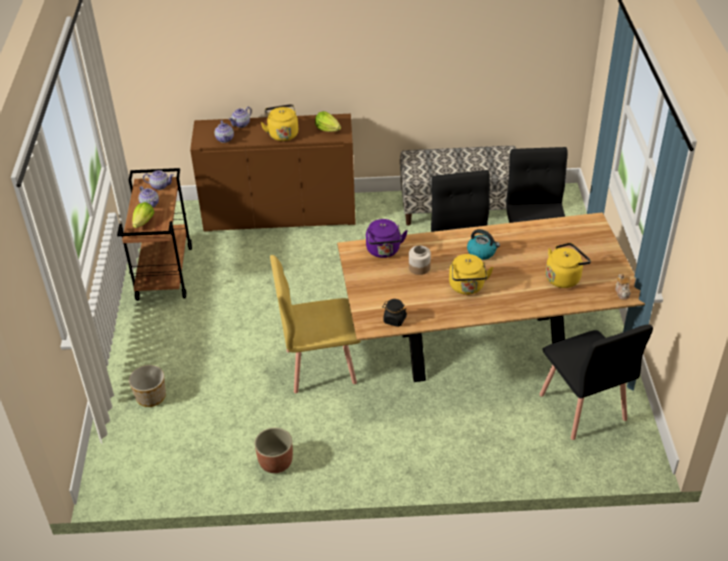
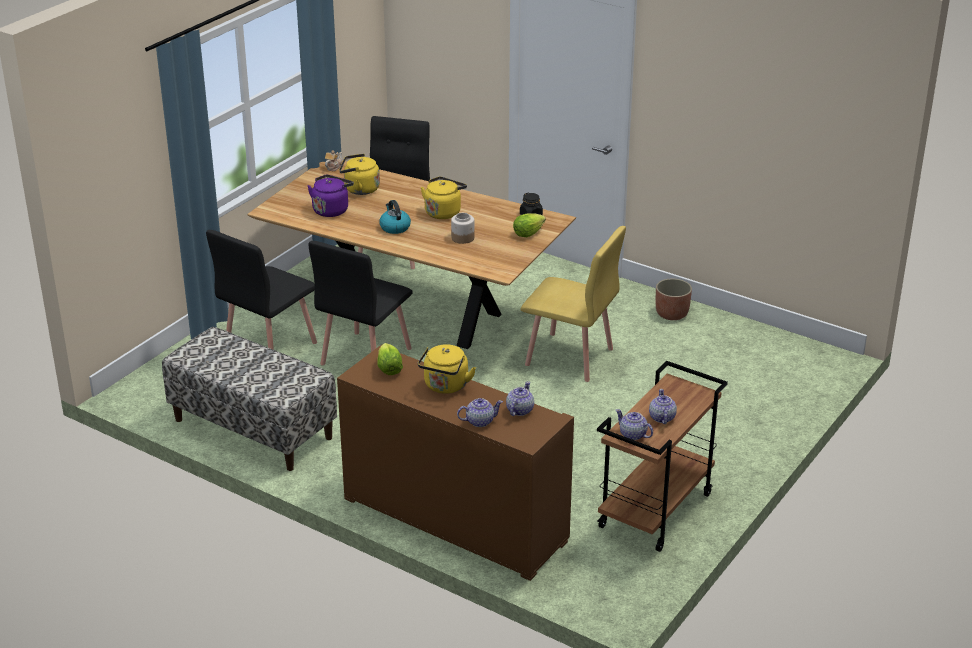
camera: 145 degrees left, 10 degrees down
(144, 222) = (683, 400): lettuce -> lettuce (528, 233)
(150, 397) = (750, 399): planter -> none
(384, 251) = (476, 260): purple kettle -> purple kettle (331, 210)

